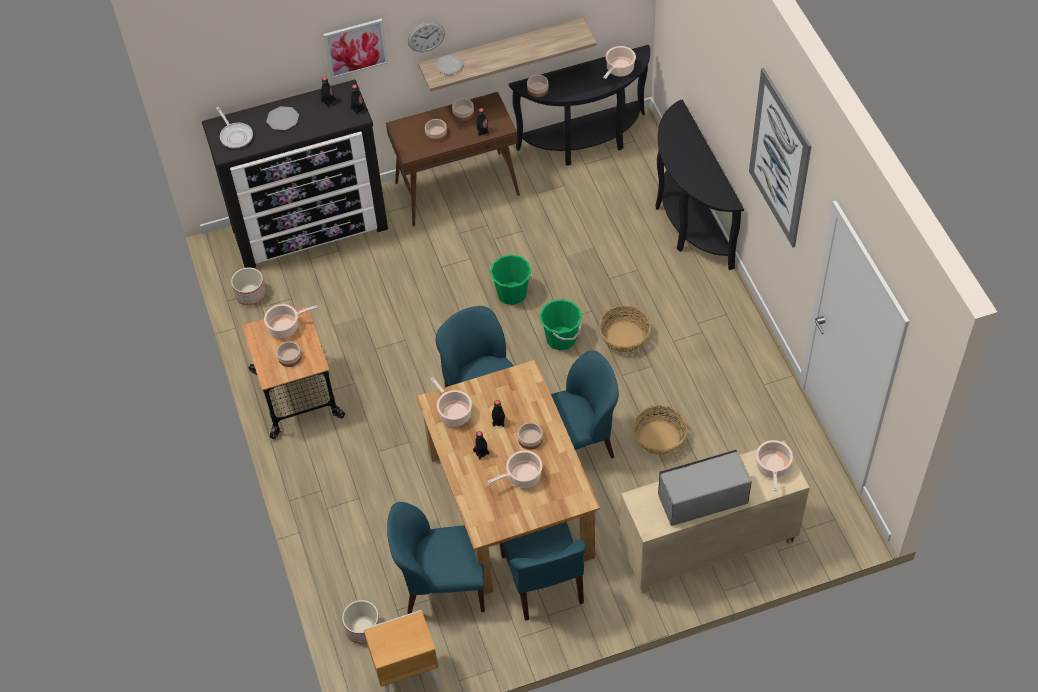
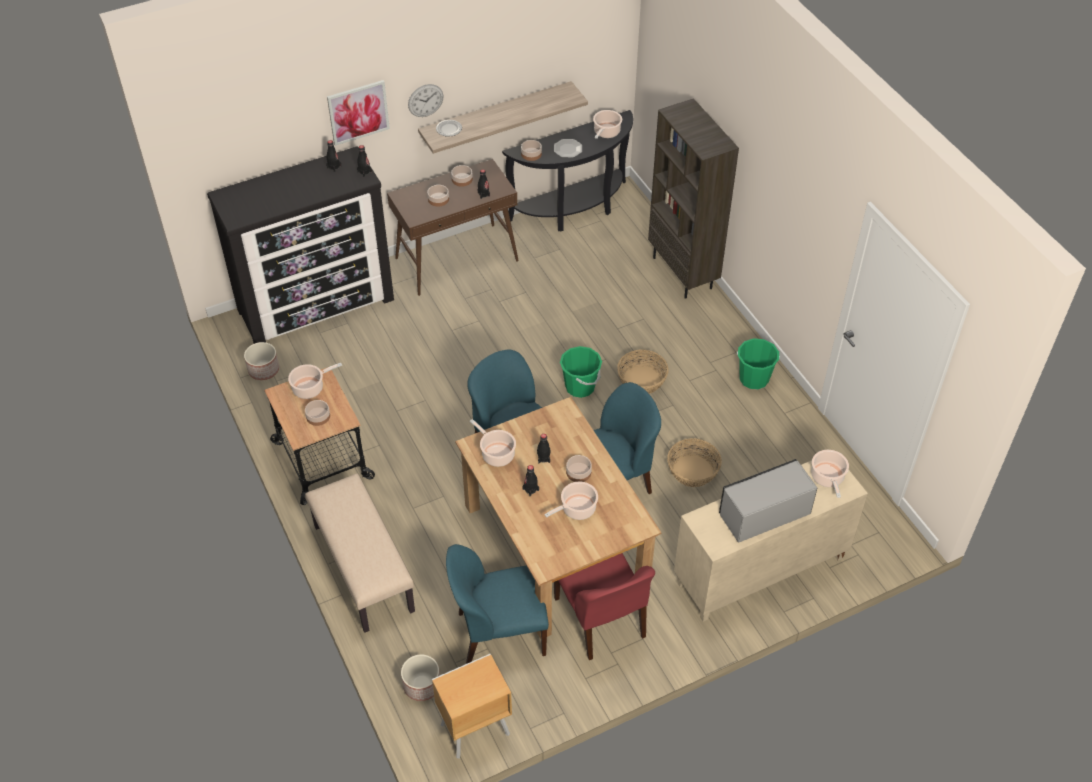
camera: 10 degrees left, 5 degrees down
(235, 135) = (243, 203): frying pan -> none
(282, 119) = (290, 185): plate -> plate (568, 149)
(322, 508) = (362, 568): none -> beige bench
(512, 293) = (525, 349): green bucket -> green bucket (754, 378)
(543, 581) = (601, 619): blue chair -> red chair
(687, 222) = (683, 273): black console table -> brown bookcase
(779, 159) = (795, 178): picture -> none

